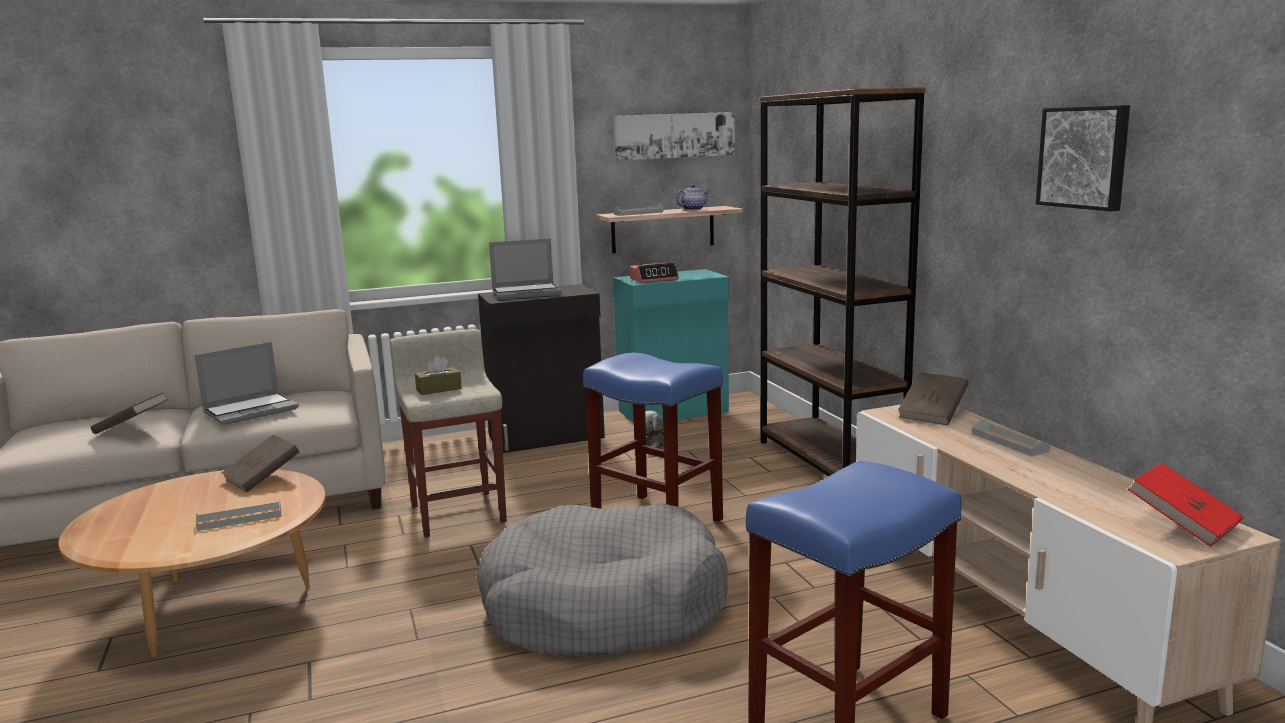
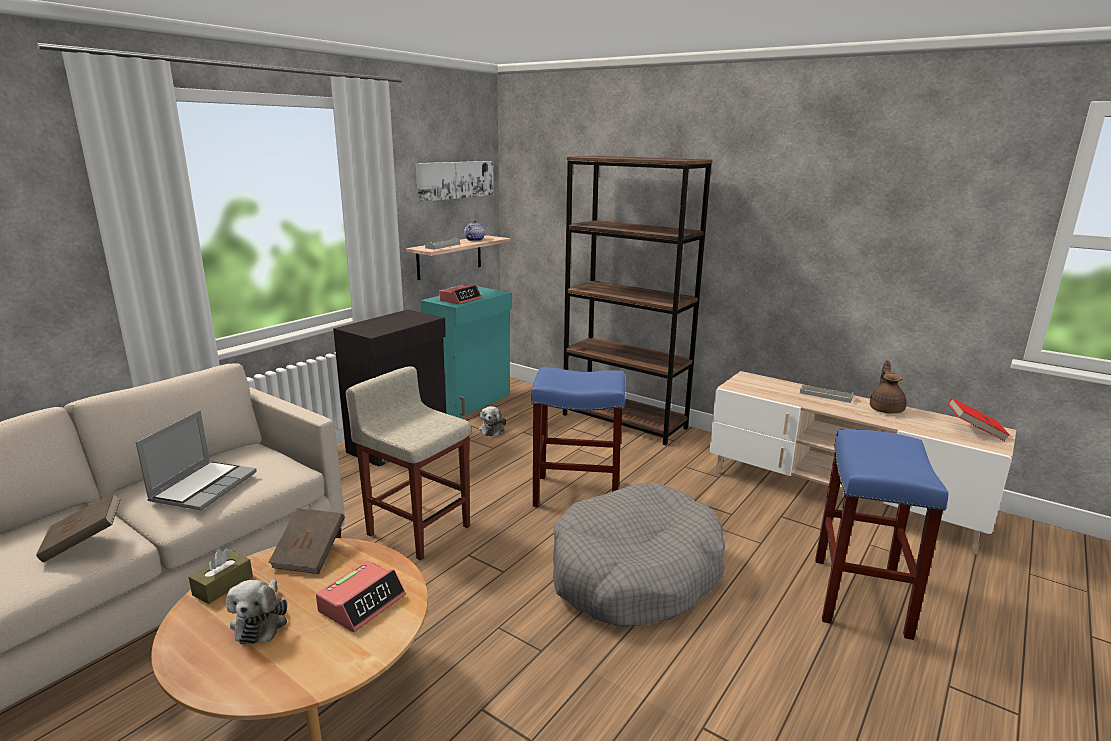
camera: 35 degrees left, 5 degrees up
(166, 510) = (261, 621): none -> plush toy
(240, 519) = (362, 603): grey tray -> alarm clock
(439, 389) = (411, 427): brown tissue box -> brown tissue box (223, 586)
(527, 293) = (382, 323): laptop -> none
(932, 414) = (758, 383): brown book -> none
(1076, 473) = (886, 409): none -> brown teapot
(1084, 157) = (854, 215): picture -> none

